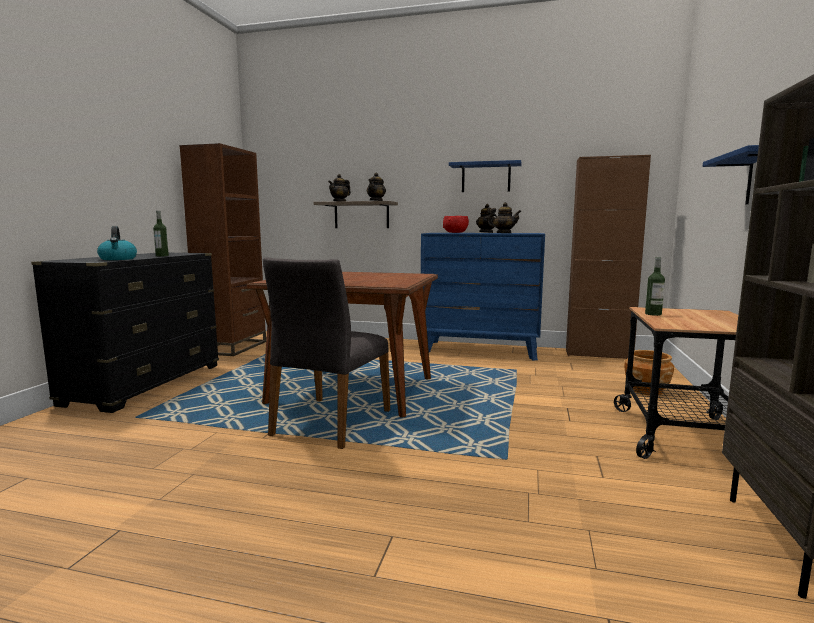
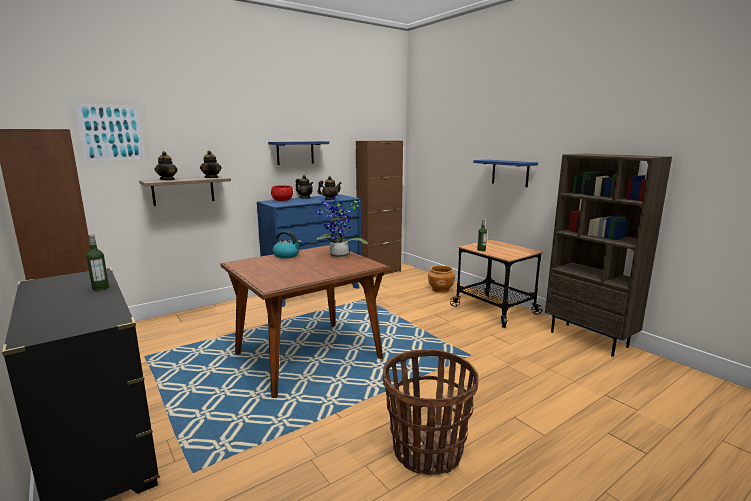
camera: 50 degrees left, 5 degrees up
(118, 259) = (101, 309): kettle -> kettle (287, 255)
(245, 498) = (427, 451): none -> basket
(310, 160) = (111, 133): none -> picture
(330, 422) = (352, 384): grey chair -> none
(396, 278) = (338, 257): none -> potted plant

